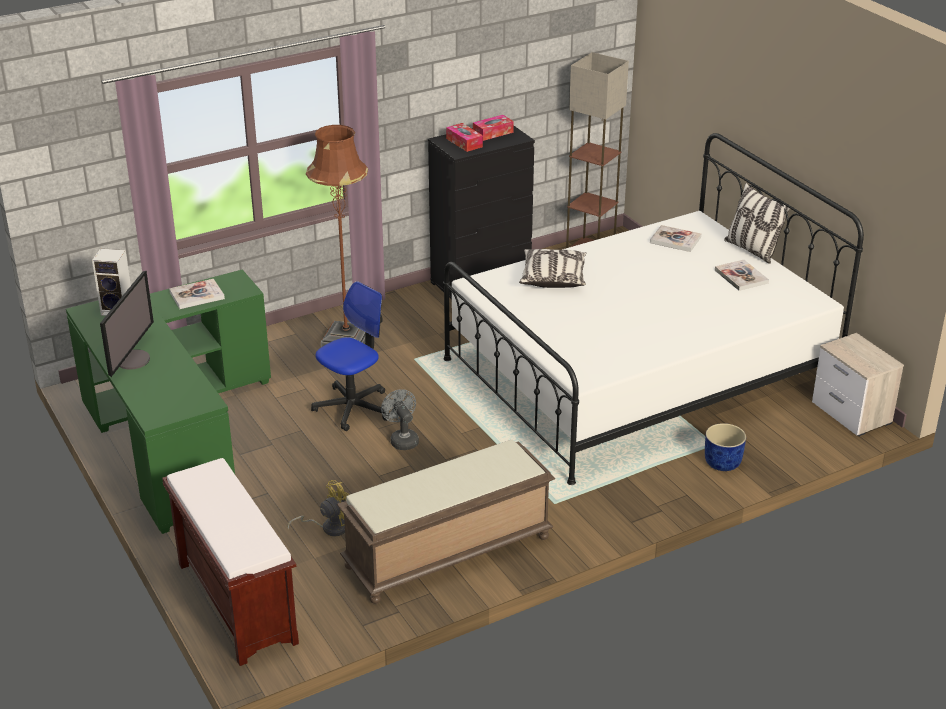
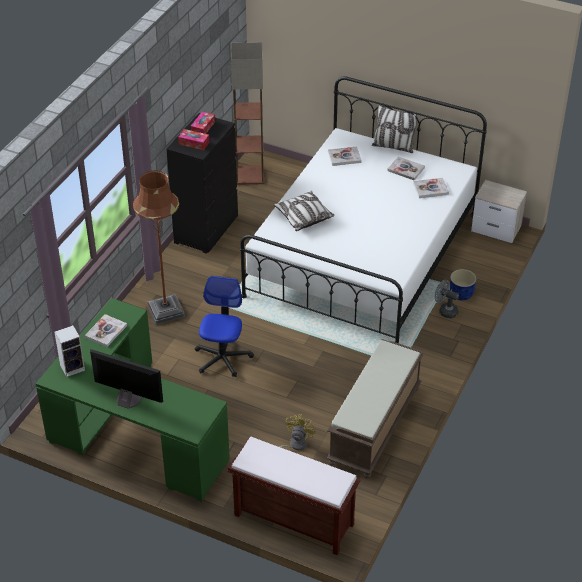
camera: 35 degrees left, 10 degrees up
(132, 359) = (128, 399): monitor -> monitor turned 45 degrees counterclockwise
(402, 439) = (275, 366): grey fan -> grey fan (445, 311)
(751, 306) = (430, 189): none -> book

